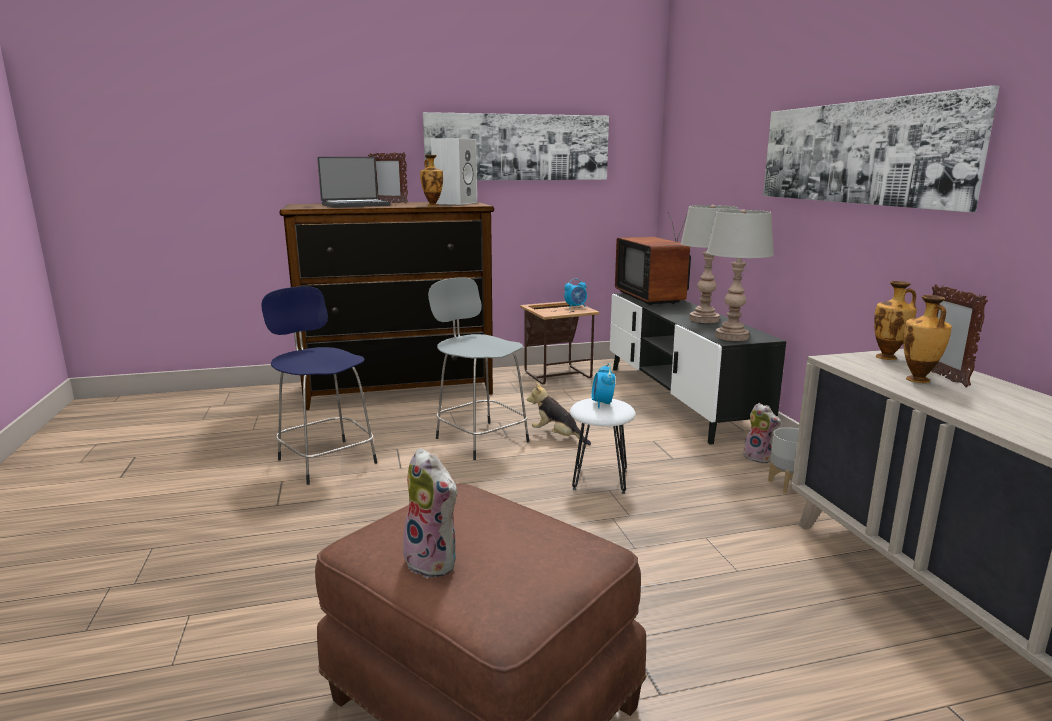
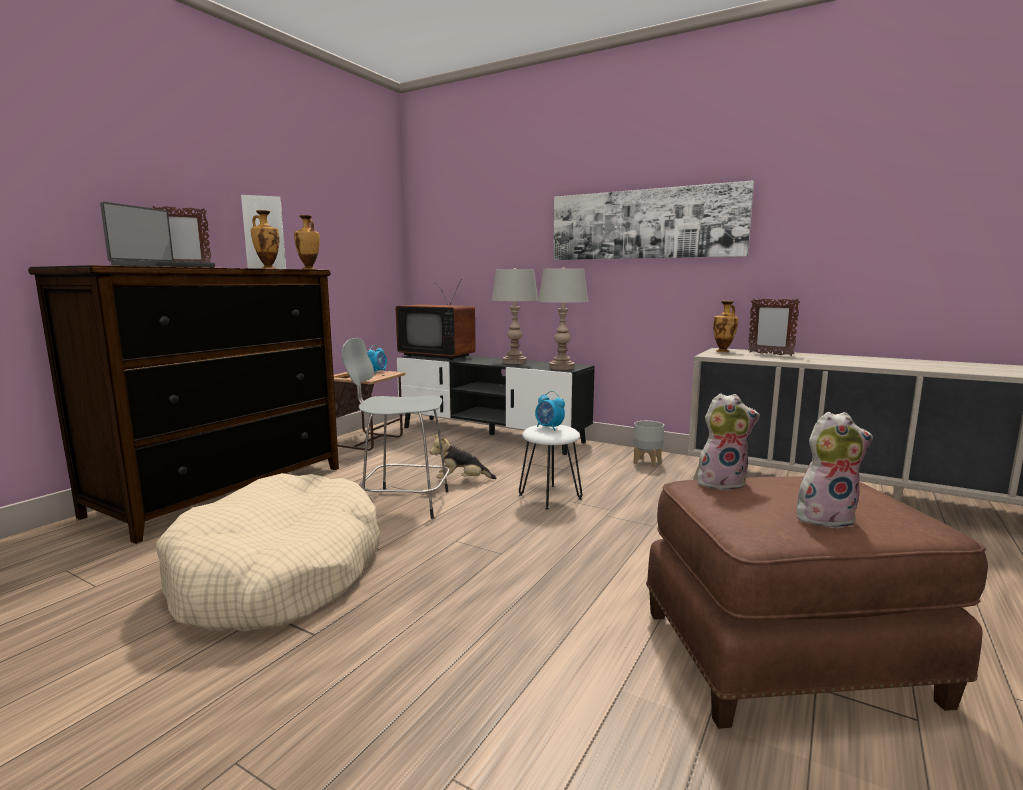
camera: 45 degrees left, 5 degrees down
(325, 460) = (279, 574): blue stool -> beige dog bed
(518, 147) = (299, 217): picture -> none
(759, 458) = (605, 453): plush toy -> plush toy (722, 483)
(918, 380) = (769, 356): vase -> vase (309, 269)

